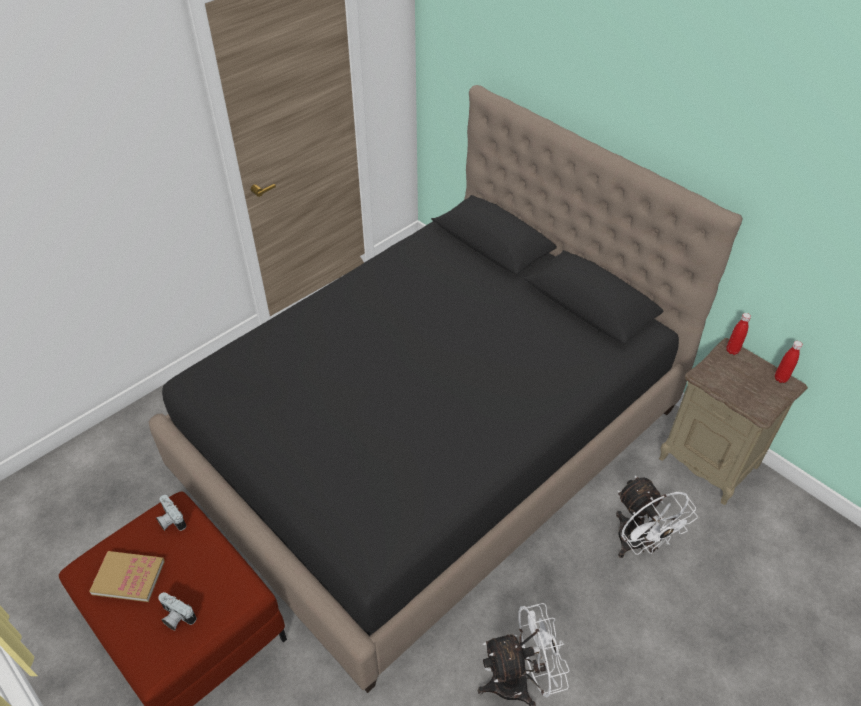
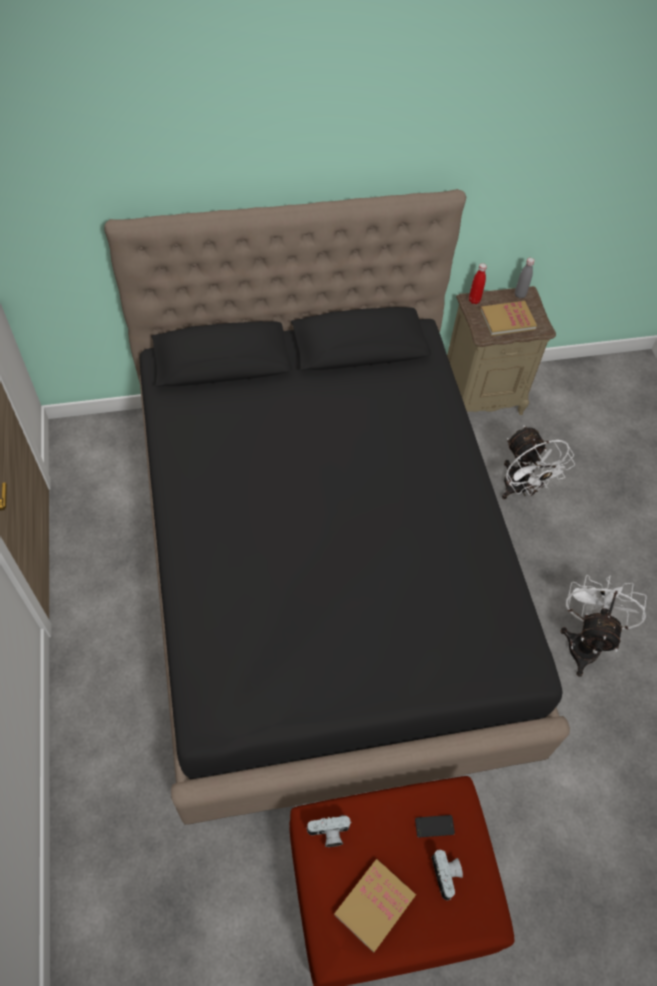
camera: 60 degrees left, 10 degrees up
(176, 617) = (447, 875): camera -> camera turned 75 degrees counterclockwise
(213, 588) = (434, 826): none -> phone
(638, 544) = (520, 489): white fan -> white fan turned 60 degrees clockwise
(738, 383) = (507, 320): none -> book
(780, 378) = (520, 295): red bottle -> grey bottle

